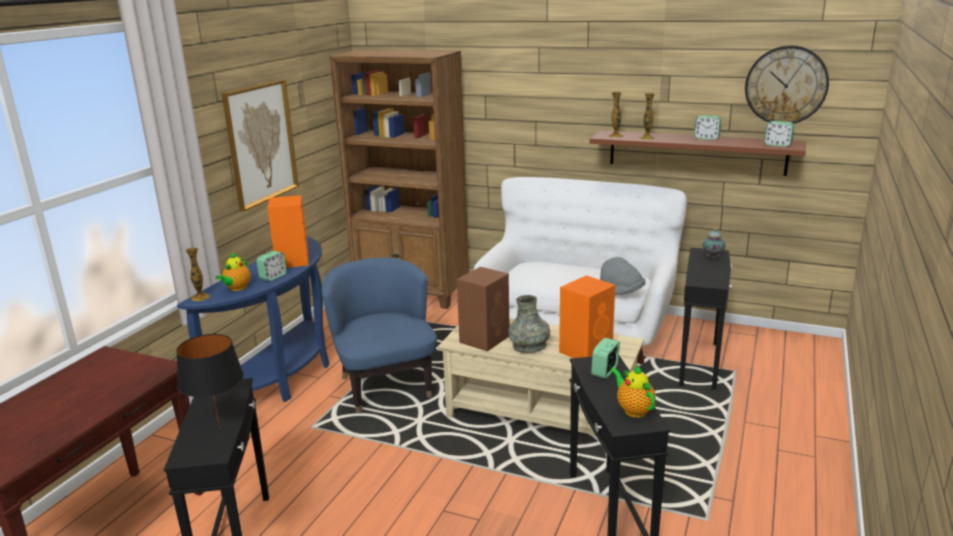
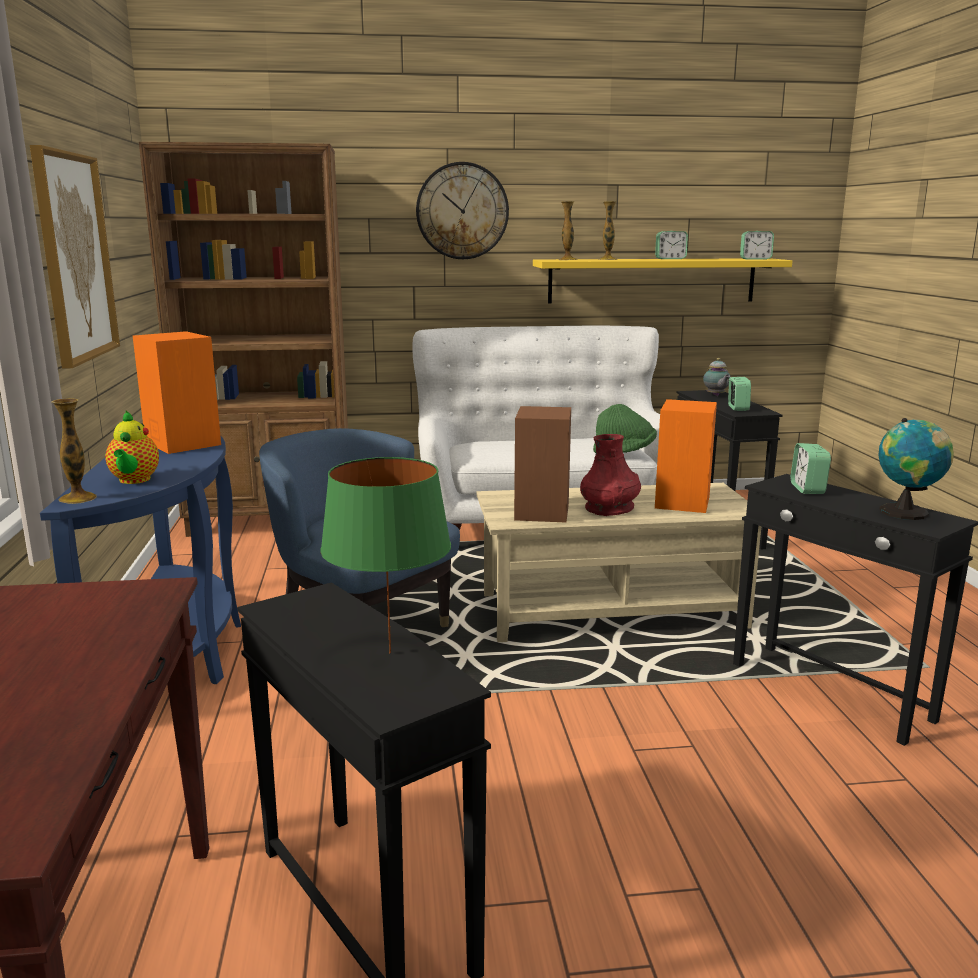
camera: 30 degrees left, 5 degrees down
(219, 428) = (388, 653): black table lamp -> green table lamp
(273, 276) = (180, 462): alarm clock -> alarm clock (738, 408)
(529, 346) = (609, 508): grey vase -> red vase
(621, 293) = (624, 452): grey hat -> green hat
(633, 410) = (907, 513): teapot -> globe
(696, 152) = (652, 280): brown shelf -> yellow shelf
(786, 85) = (748, 193): wall clock -> wall clock (462, 211)

